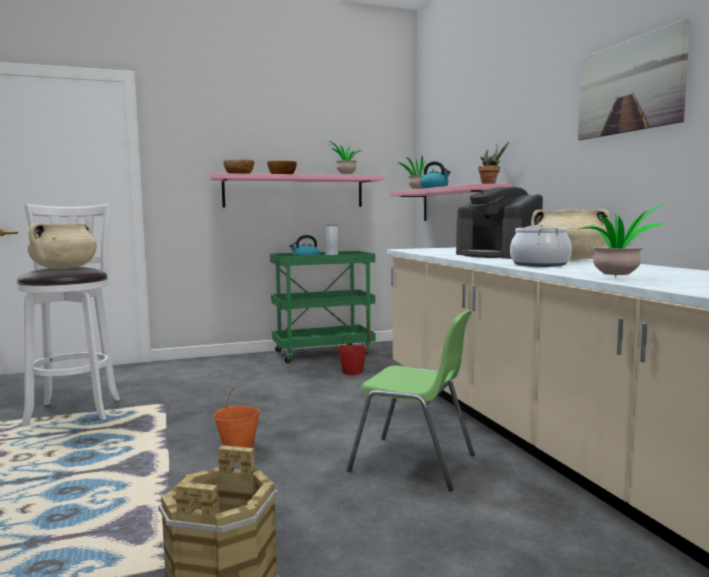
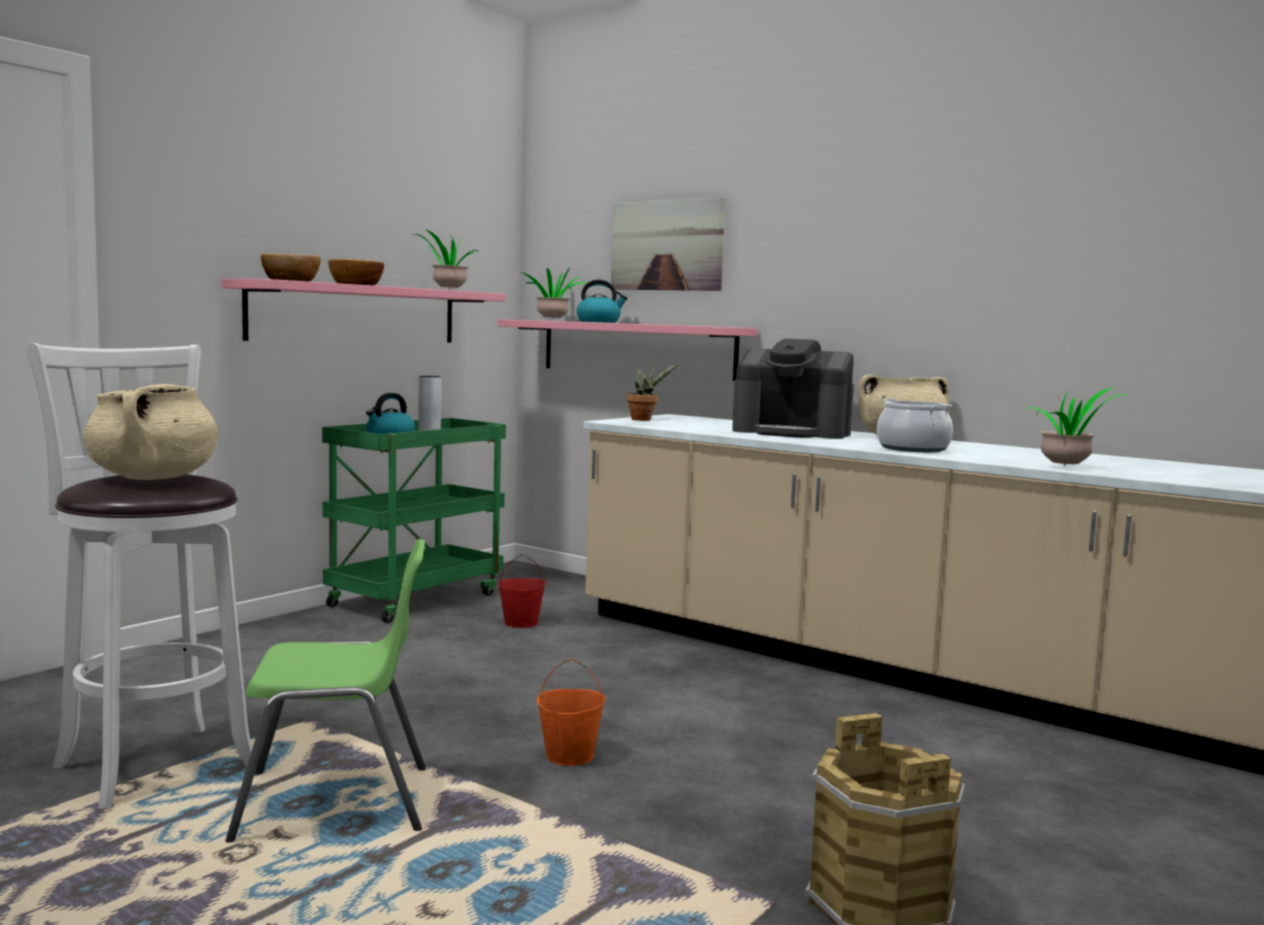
camera: 35 degrees left, 0 degrees up
(414, 463) = (814, 725): green chair -> green chair (337, 804)
(490, 184) = (728, 326): potted plant -> potted plant (644, 420)
(629, 86) = (969, 231): picture -> picture (667, 245)

